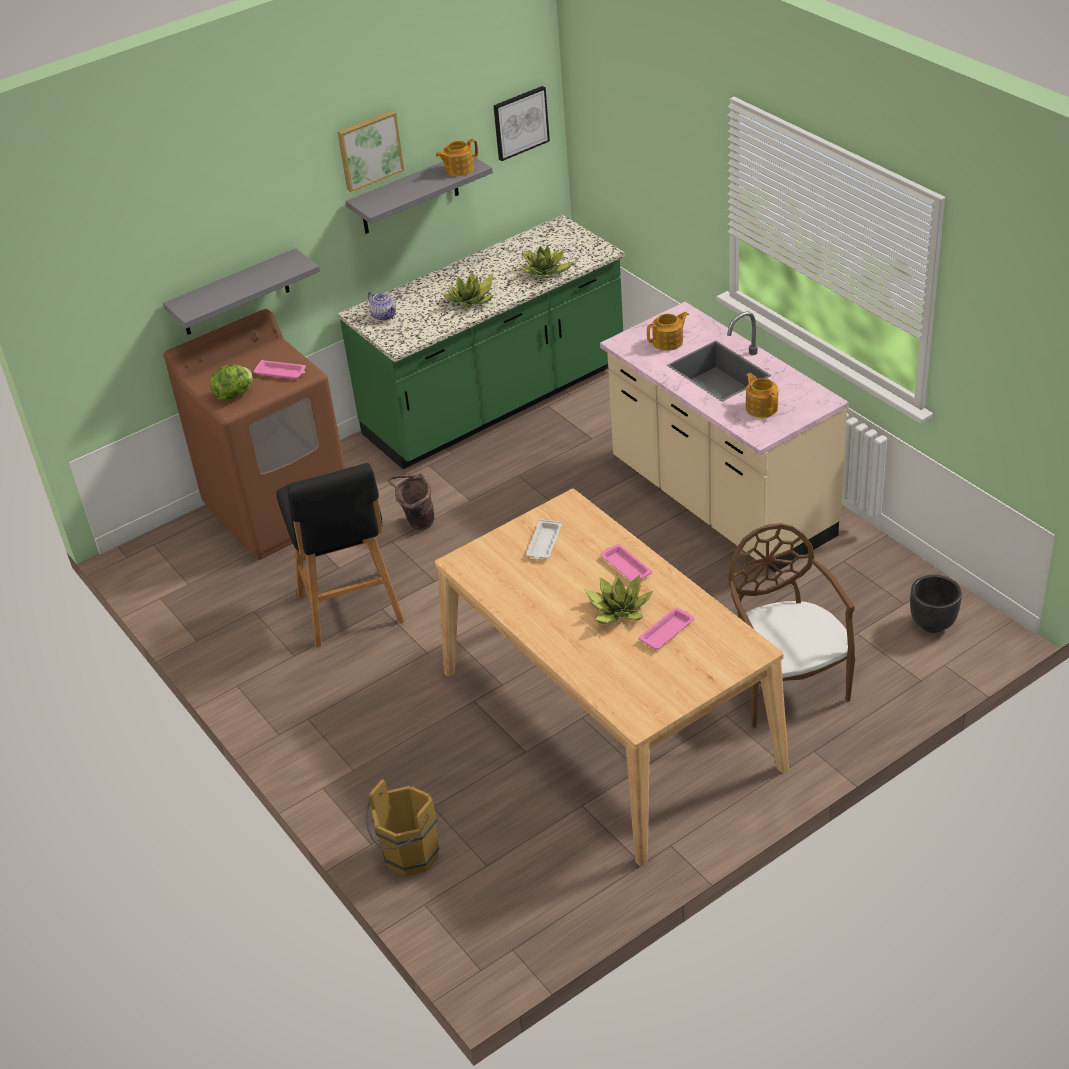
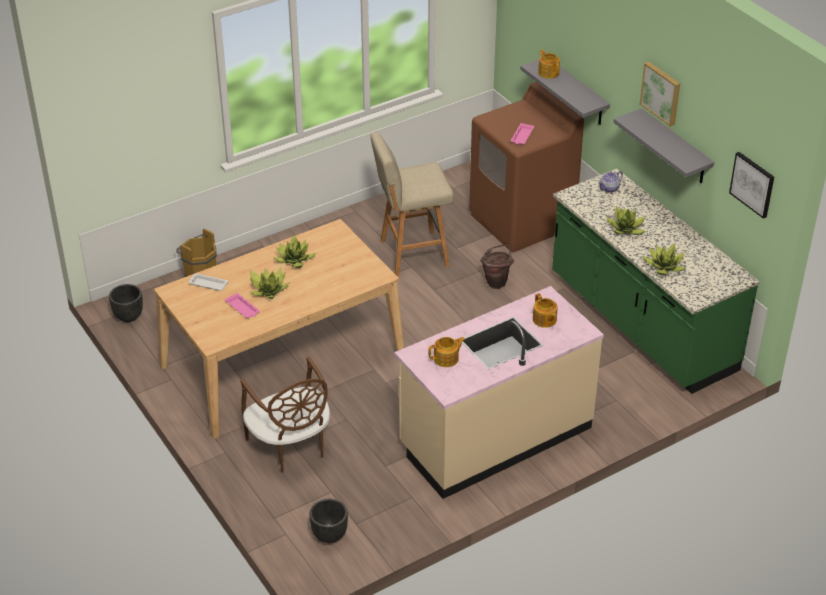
camera: 90 degrees right, 0 degrees up
(235, 395) = (499, 119): lettuce -> none
(351, 611) = (411, 254): black stool -> beige stool
(458, 169) = (684, 157): teapot -> teapot (548, 72)
(520, 938) = (128, 316): none -> black planter
(543, 594) = (294, 260): none -> potted plant
(544, 543) = (343, 263): white tray -> white tray (207, 284)
(625, 566) = (310, 295): pink tray -> none
(784, 683) = (290, 447): brown chair -> brown chair turned 75 degrees clockwise

